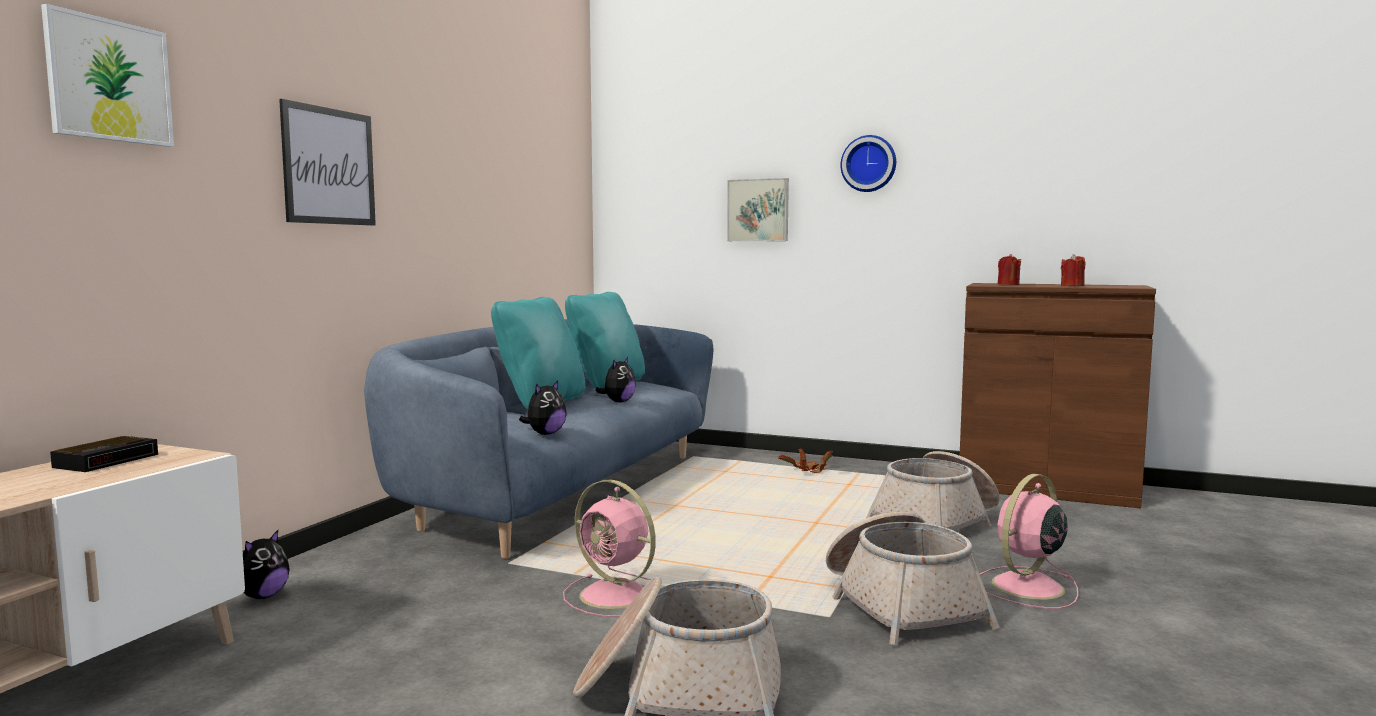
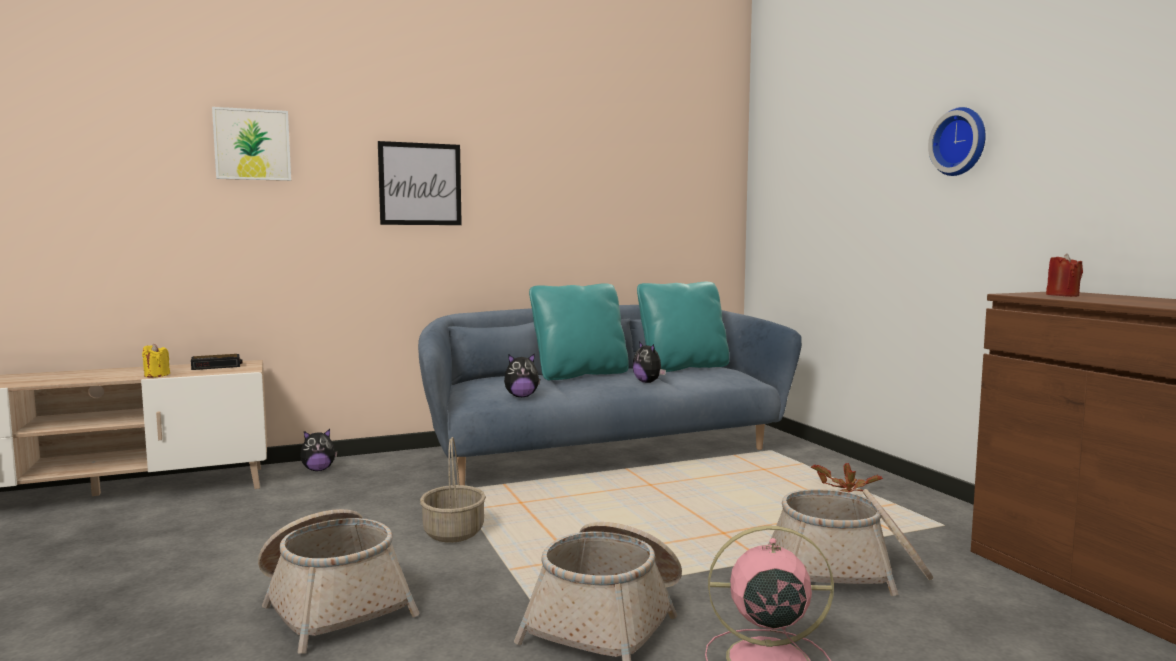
camera: 45 degrees right, 0 degrees up
(56, 488) = (156, 375): none -> yellow candle
(617, 596) = (454, 532): pink fan -> basket
(618, 402) = (648, 382): plush toy -> plush toy turned 75 degrees clockwise
(758, 210) = (861, 200): picture -> none
(1072, 286) = (1130, 302): red candle -> none

